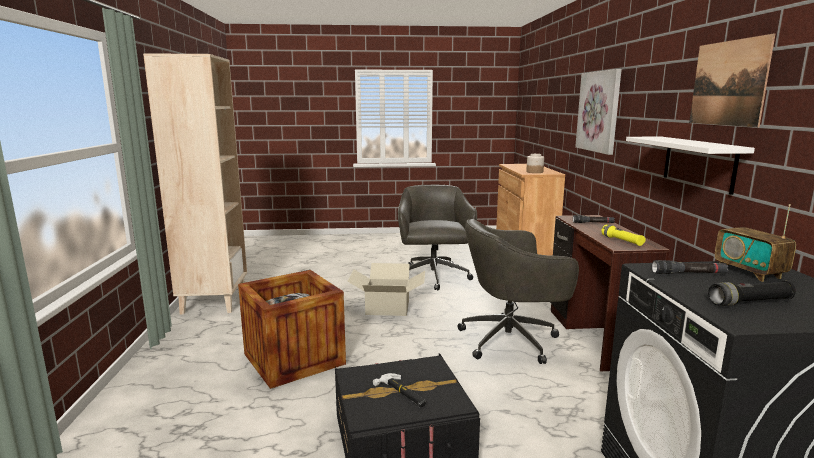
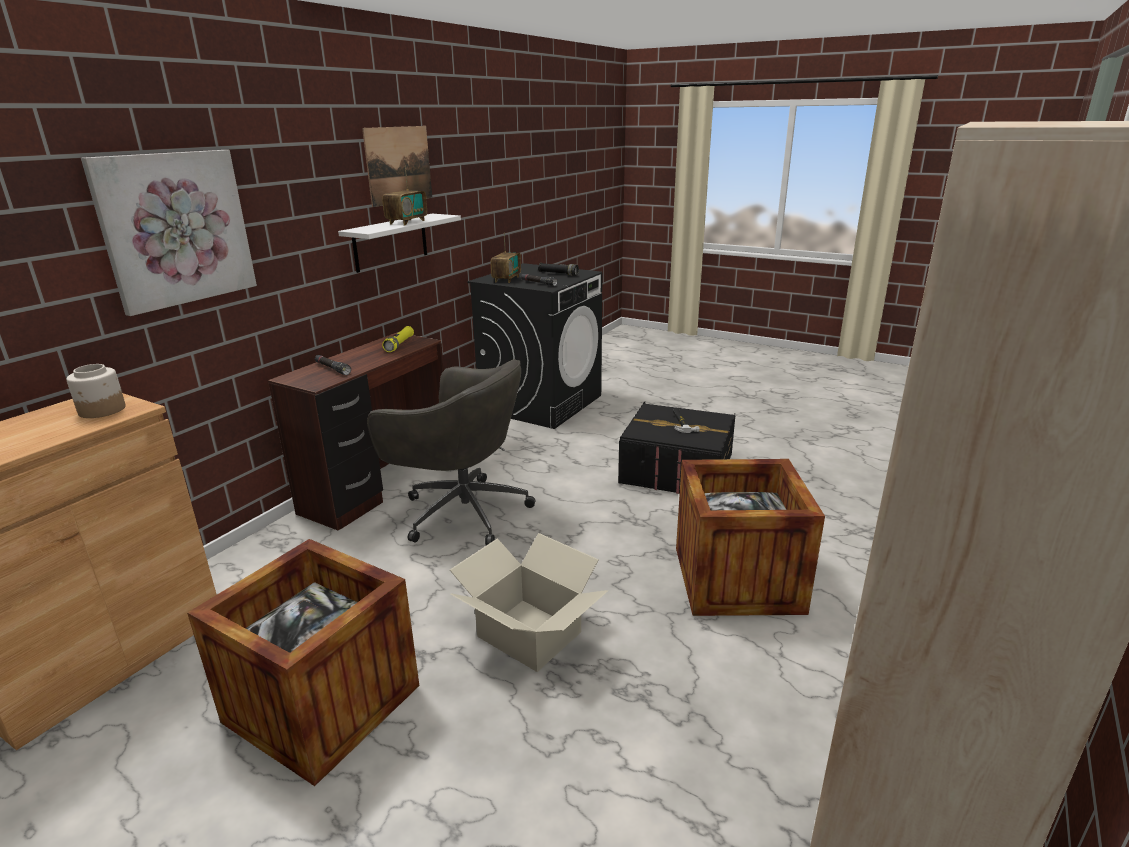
camera: 145 degrees left, 10 degrees up
(433, 277) = (322, 703): grey office chair -> crate
(677, 141) = (407, 222): none -> radio

